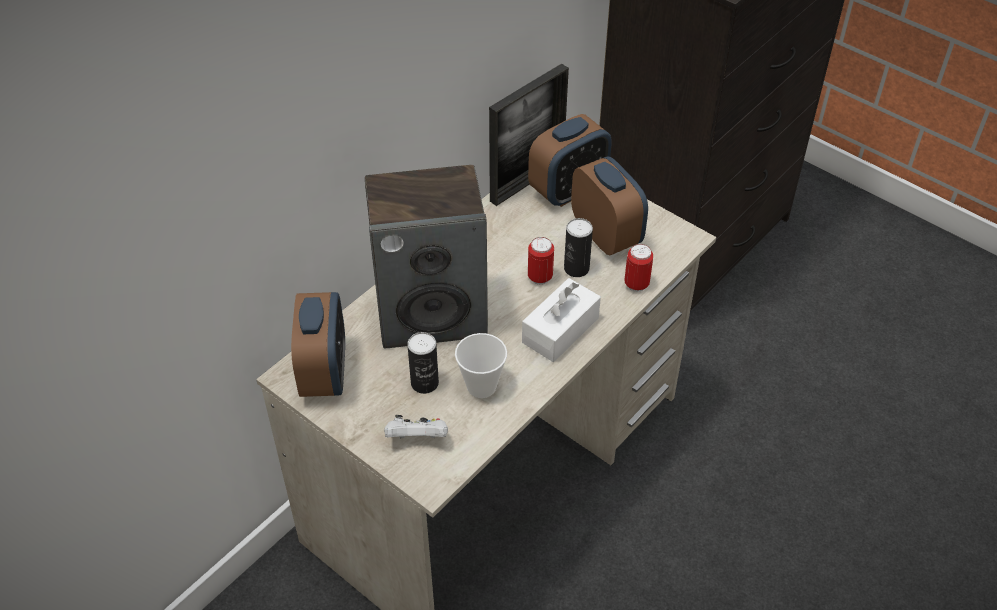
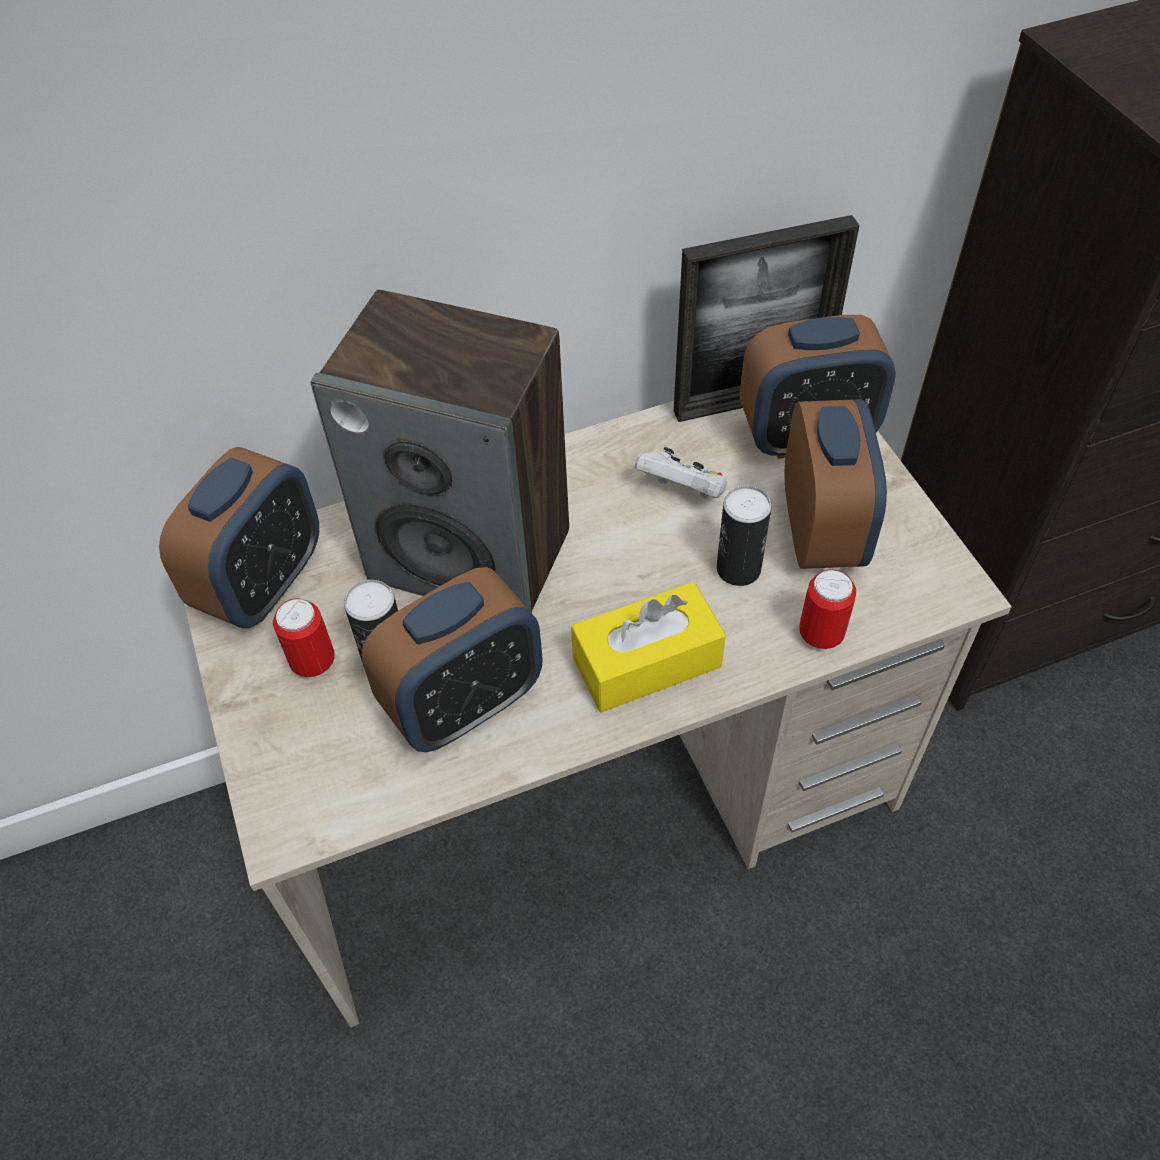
camera: 30 degrees right, 5 degrees up
(417, 438) = (314, 748): white game controller -> white game controller (683, 492)
(481, 386) = (464, 704): cup -> alarm clock
(540, 277) = (671, 561): can -> can (313, 663)
(560, 330) = (646, 662): white tissue box -> yellow tissue box

